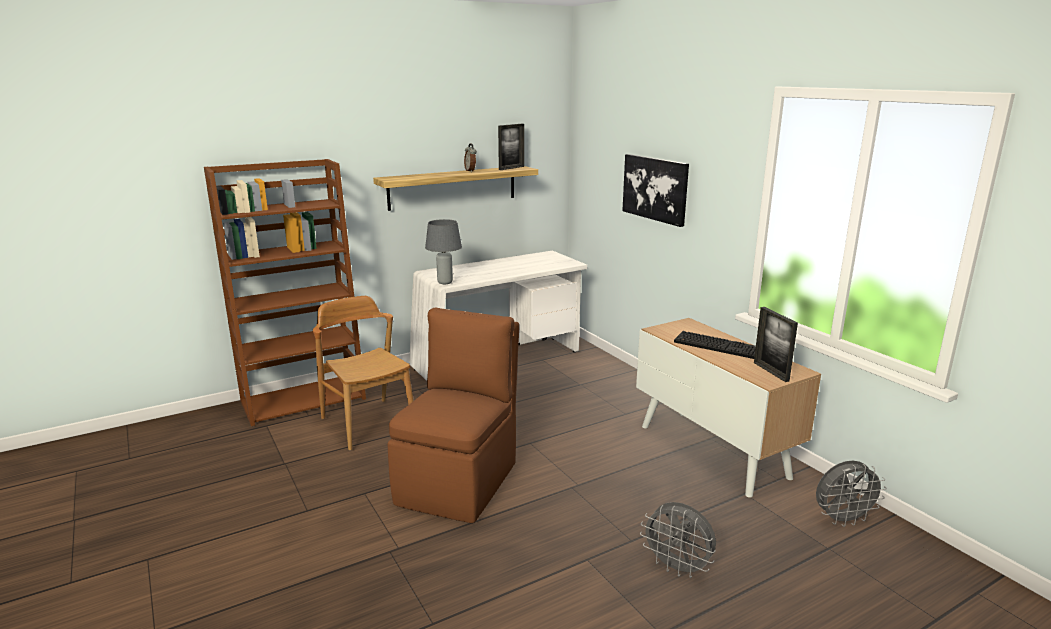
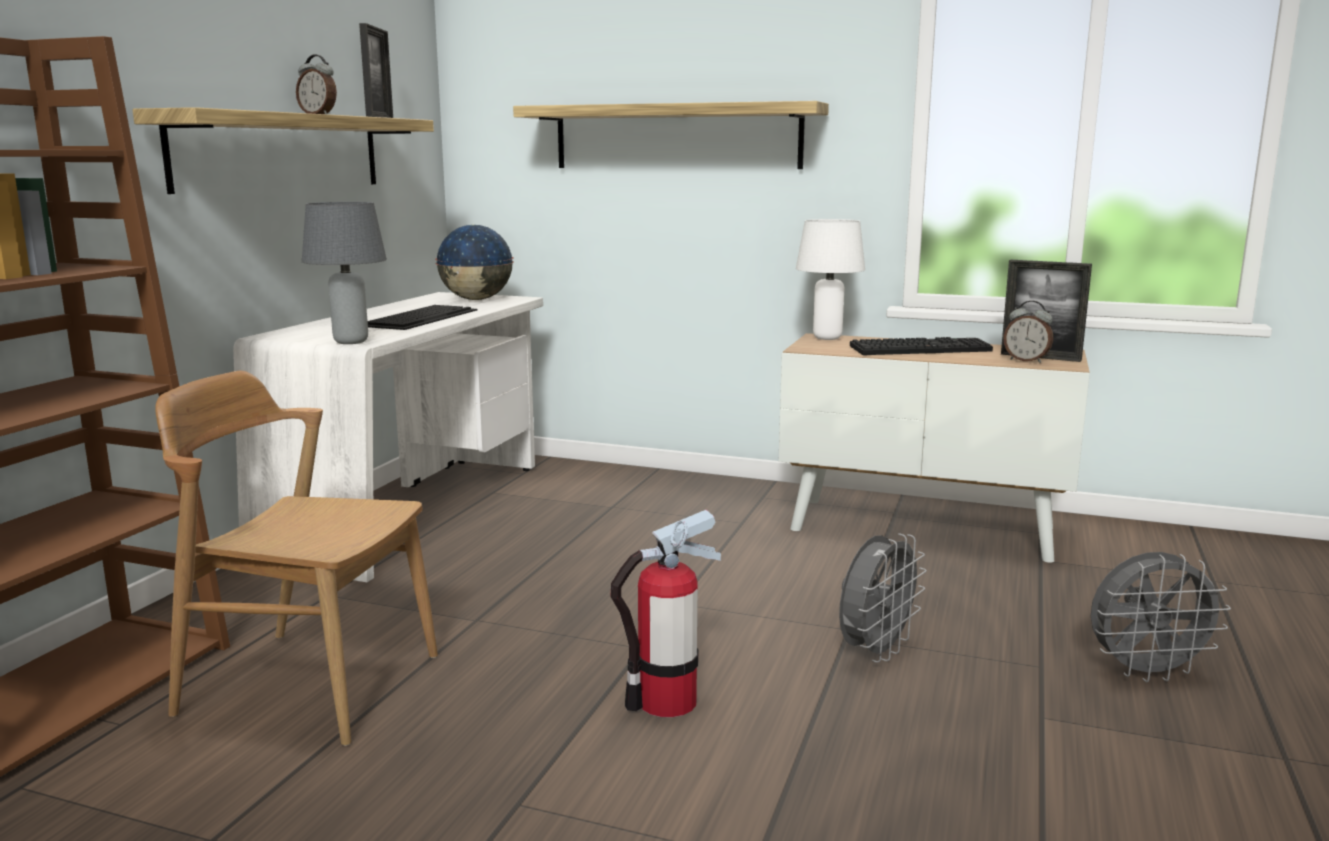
camera: 40 degrees left, 5 degrees down
(459, 481) = (666, 702): brown chair -> fire extinguisher
(502, 270) = (420, 317): none -> keyboard
(553, 260) = (477, 299): none -> globe
(655, 188) = (676, 137): picture -> shelf
(688, 324) = (826, 338): none -> white table lamp
(754, 371) = (1026, 360): none -> alarm clock
(842, 520) = (1167, 548): grey fan -> grey fan (875, 652)

